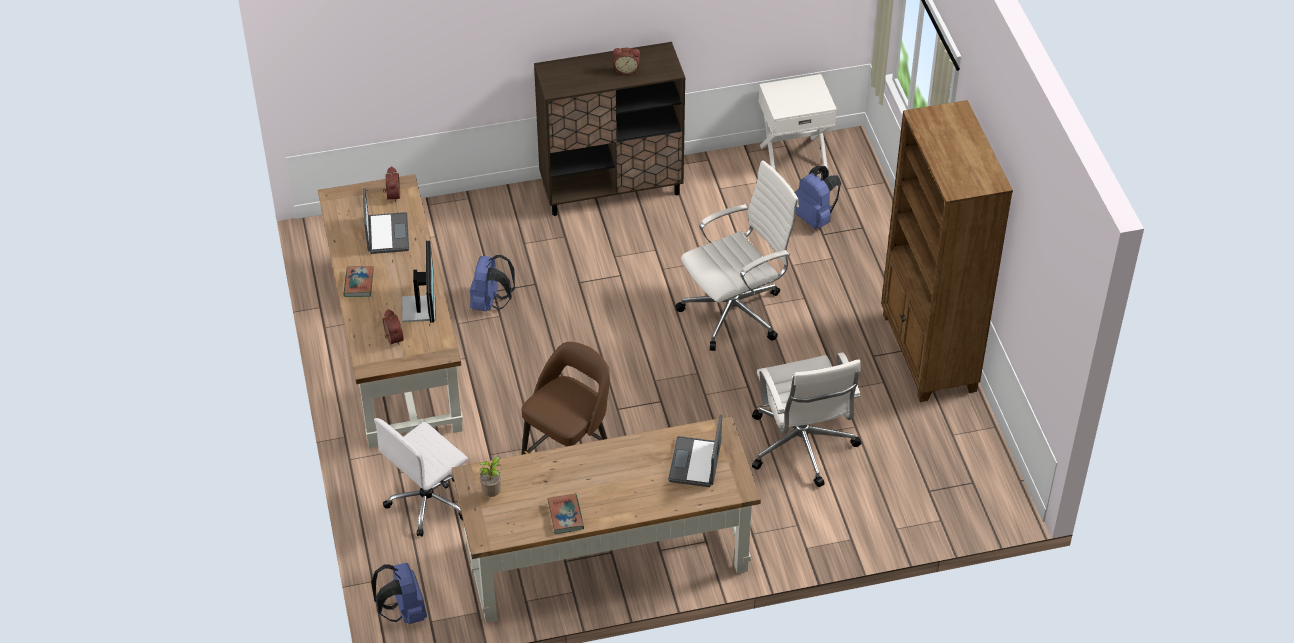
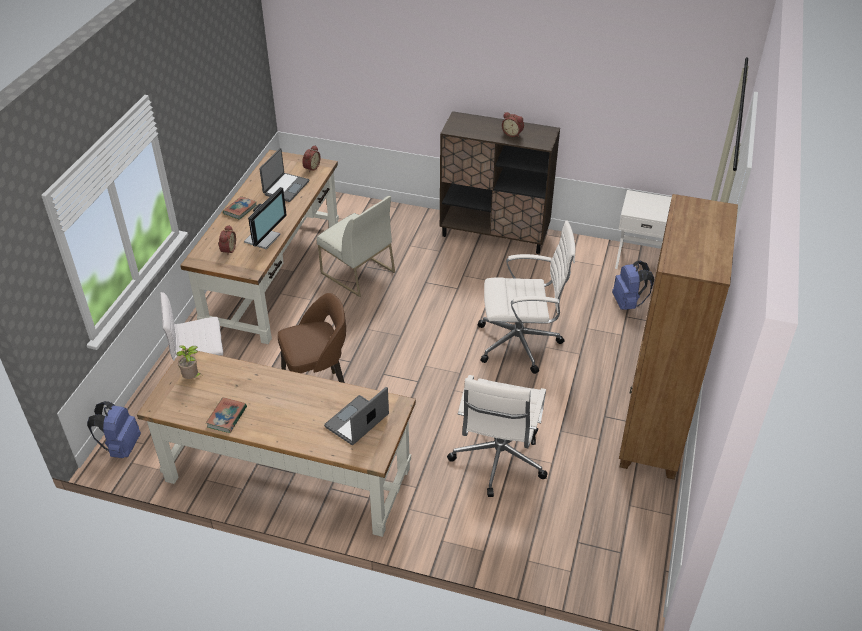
camera: 30 degrees right, 5 degrees down
(491, 303) = (357, 272): blue backpack -> white chair

